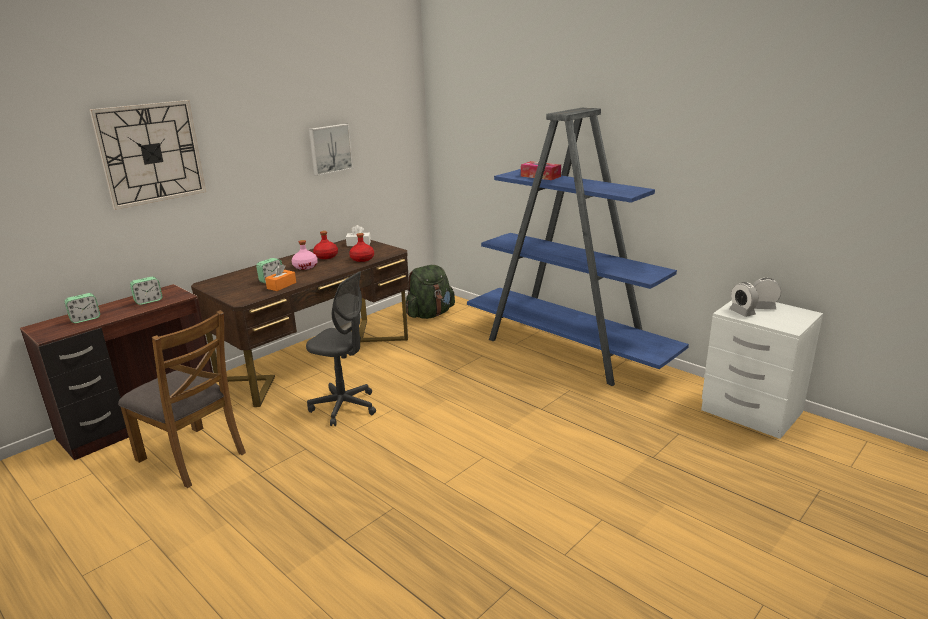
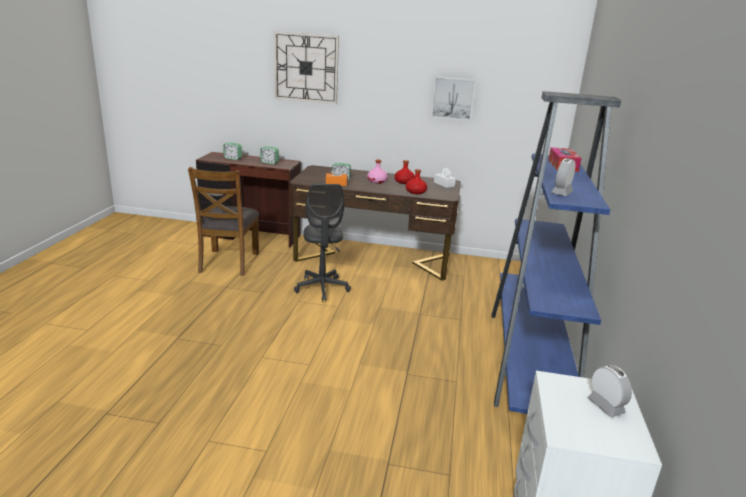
camera: 55 degrees right, 0 degrees up
(430, 314) = (496, 276): green backpack -> none
(742, 312) = (565, 391): alarm clock -> alarm clock (561, 192)

